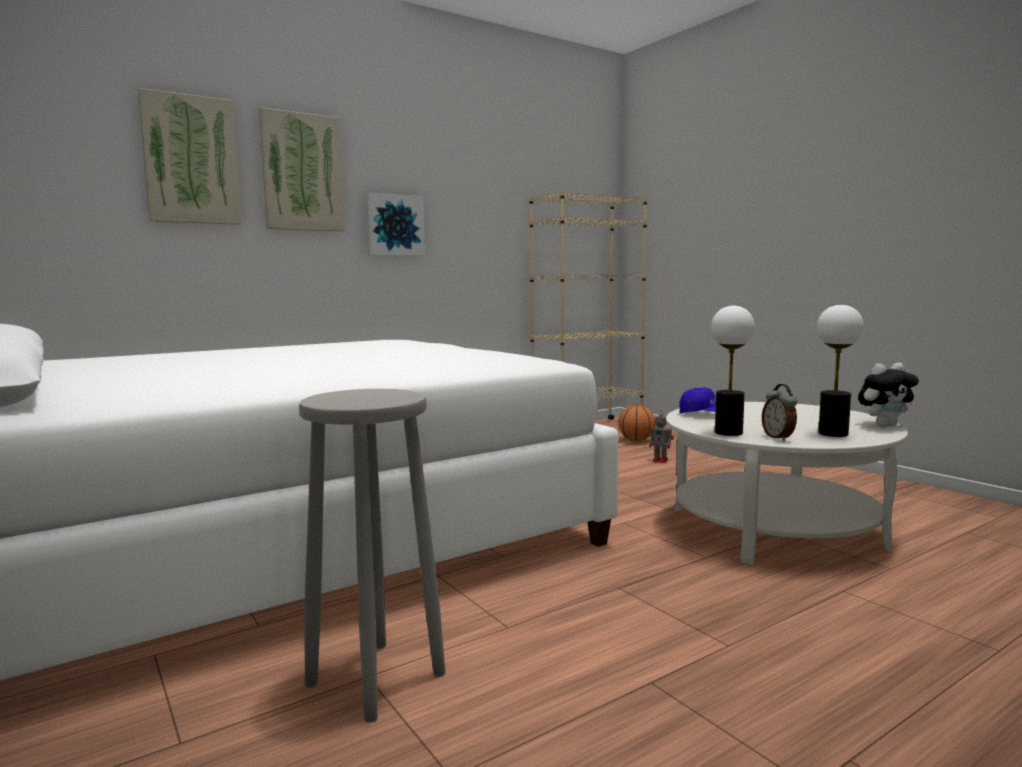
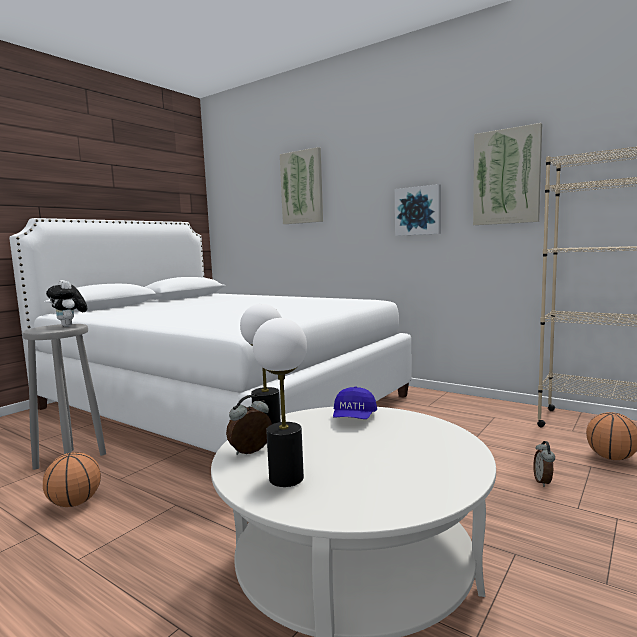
camera: 70 degrees right, 0 degrees up
(302, 172) = (356, 182): picture -> picture (506, 177)
(569, 659) = (75, 503): none -> basketball
(661, 460) = (543, 482): toy robot -> alarm clock
(885, 425) = (366, 514): plush toy -> plush toy (70, 326)

